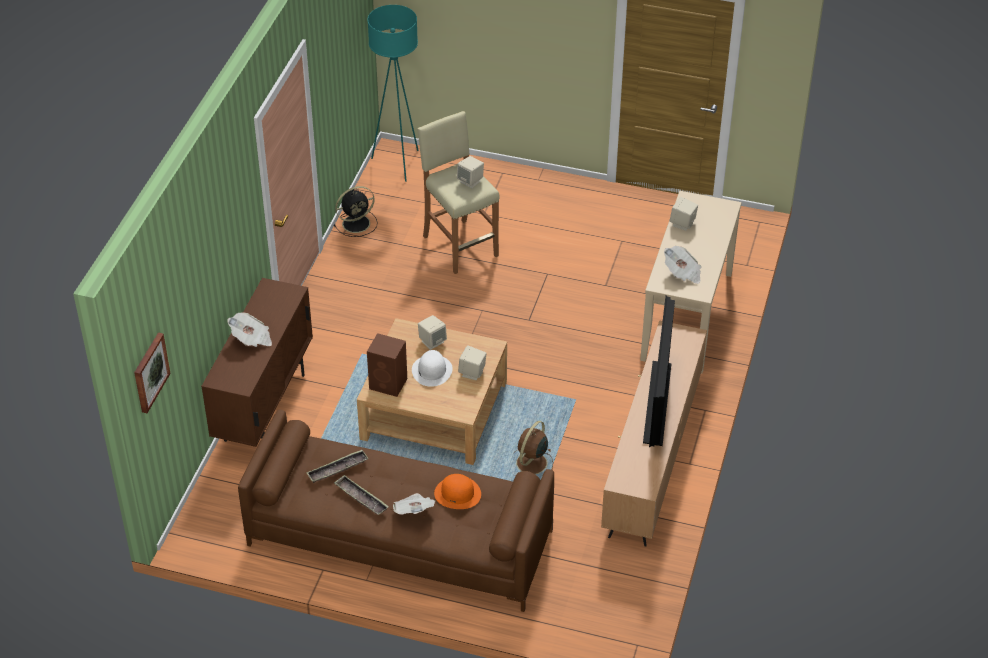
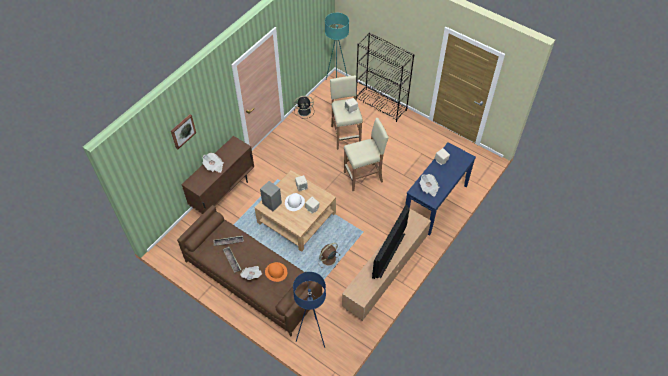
camera: 20 degrees right, 10 degrees up
(150, 372) = (139, 181): picture -> picture (182, 131)
(389, 384) = (272, 203): brown speaker -> grey speaker
(503, 177) = (381, 105): none -> black bookcase
(530, 308) = (363, 177): none -> beige stool
(564, 598) = (312, 335): none -> blue floor lamp
(687, 316) = (436, 202): beige console table -> blue console table

